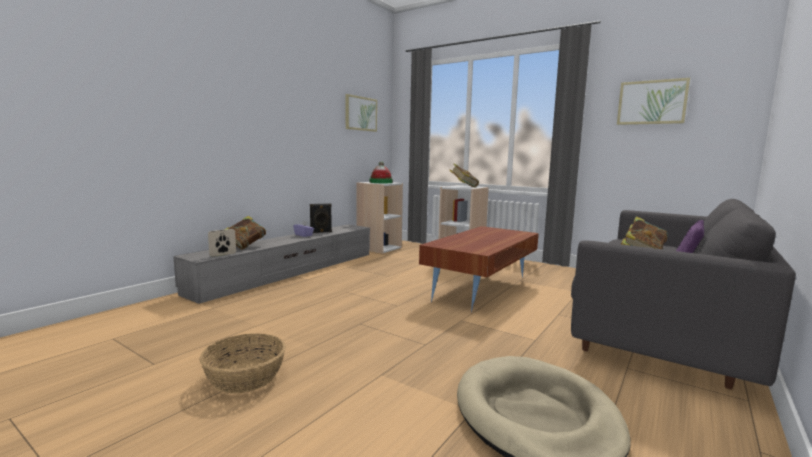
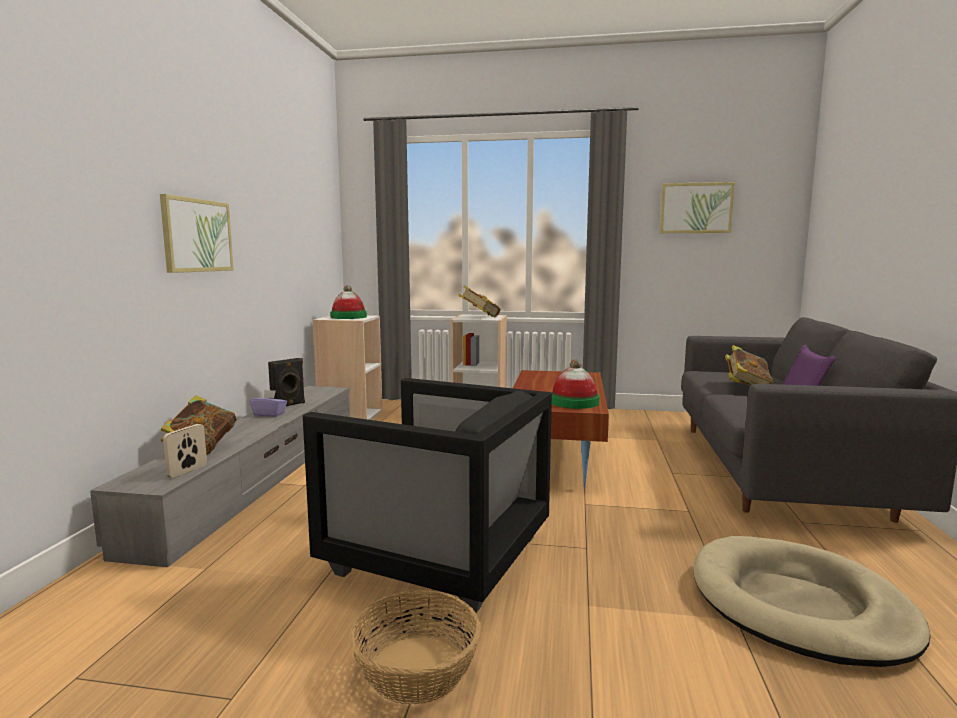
camera: 25 degrees left, 0 degrees up
(329, 327) = (436, 554): none -> black armchair
(360, 113) = (309, 212): picture -> picture (197, 235)
(477, 247) = (574, 402): none -> hat

